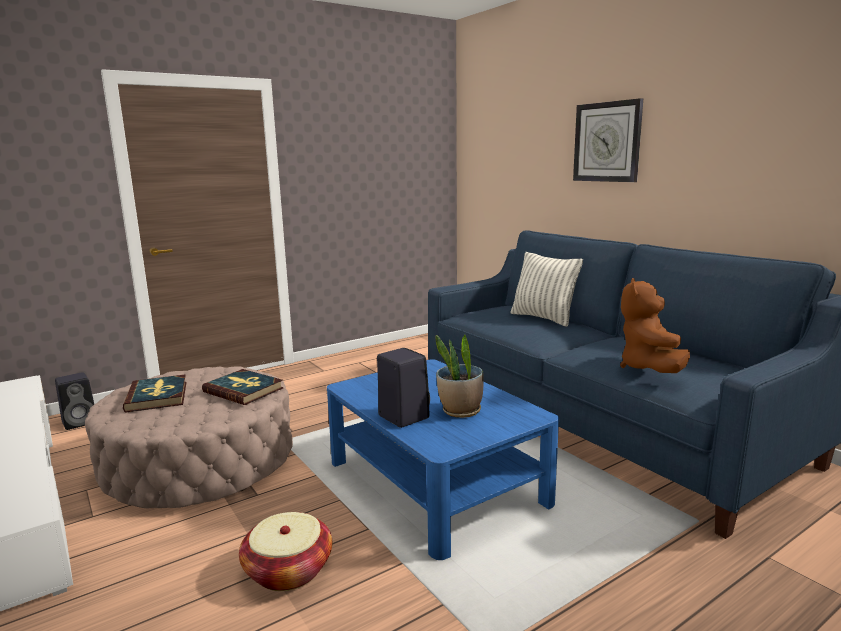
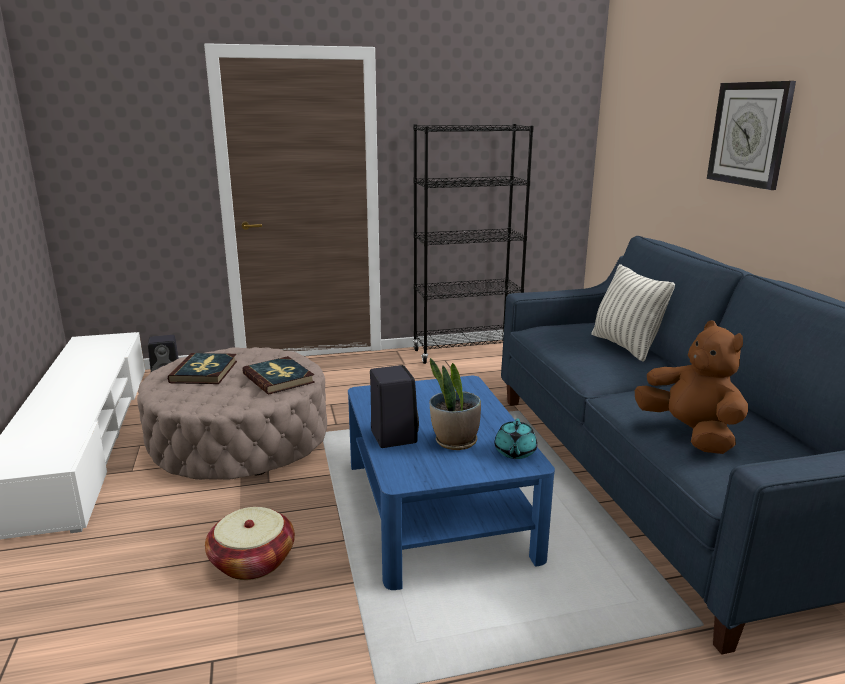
camera: 20 degrees right, 5 degrees up
(374, 354) = (466, 352): none -> black bookcase
(516, 410) = (515, 452): none -> turquoise teapot
(649, 368) = (689, 434): brown plush toy -> brown plush toy turned 120 degrees clockwise

